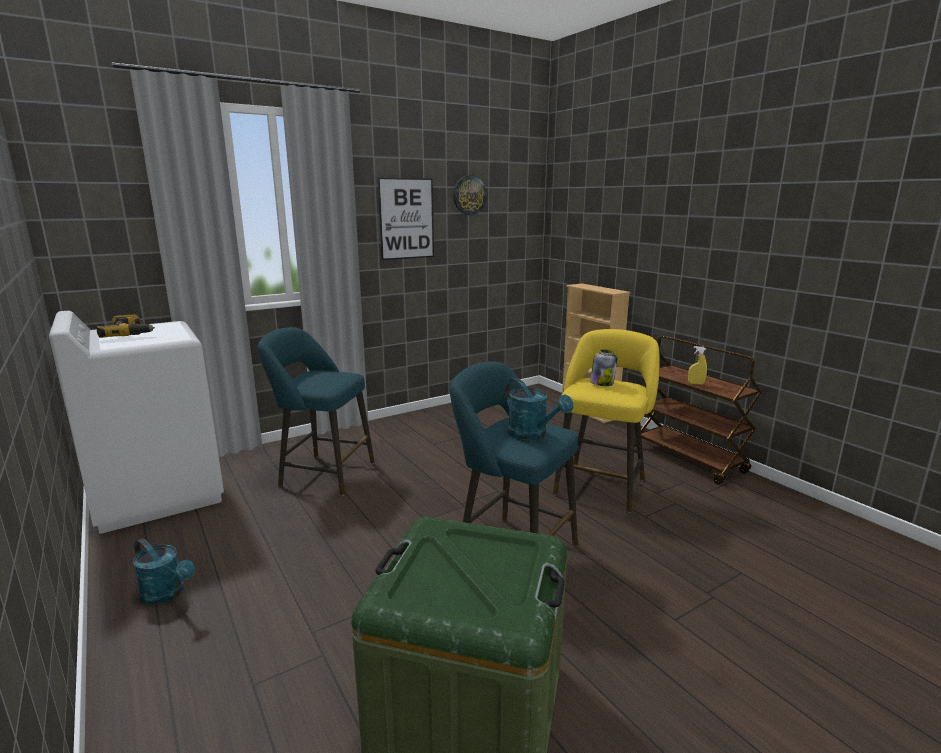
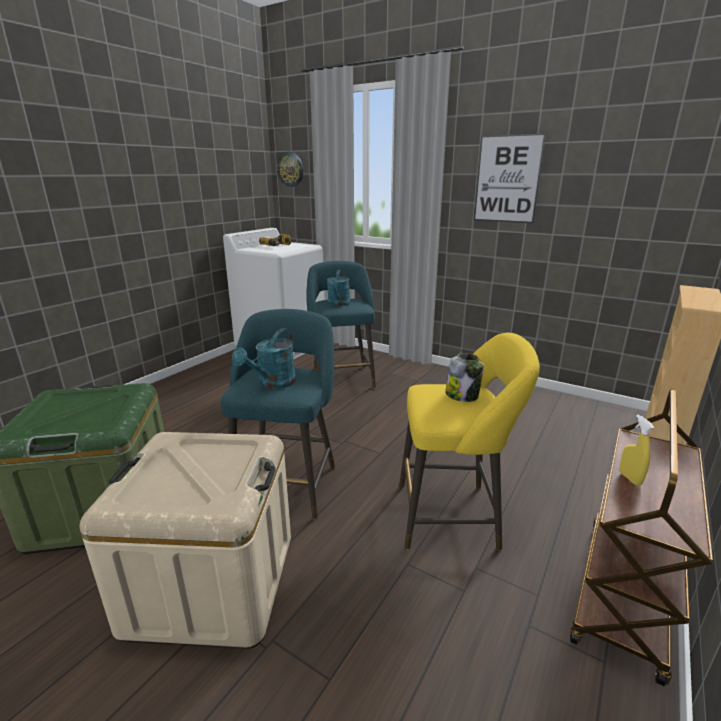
camera: 65 degrees right, 5 degrees up
(167, 594) = (193, 383): turquoise watering can -> turquoise watering can (338, 304)
(469, 195) = (598, 151): wall clock -> wall clock (290, 169)
(637, 618) = (212, 582): none -> beige storage box

